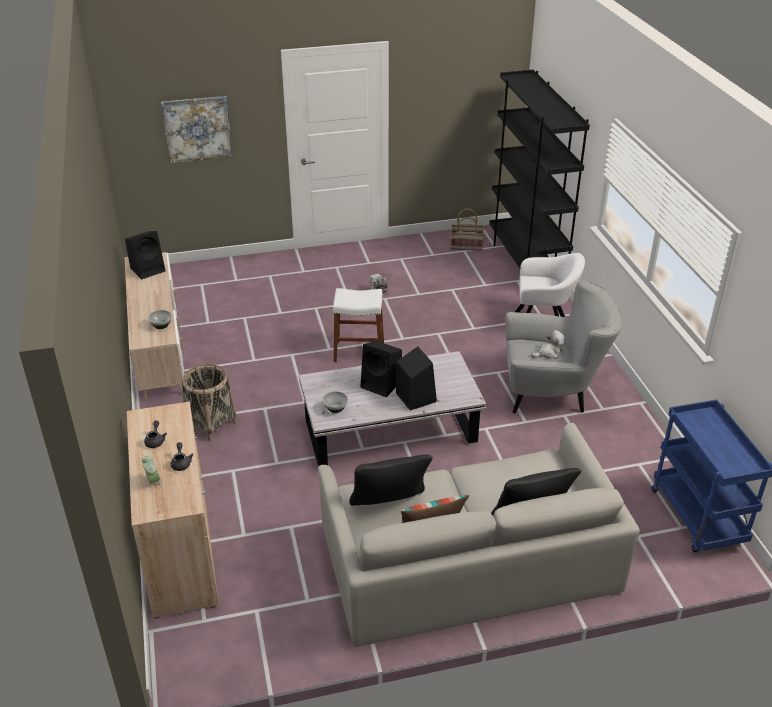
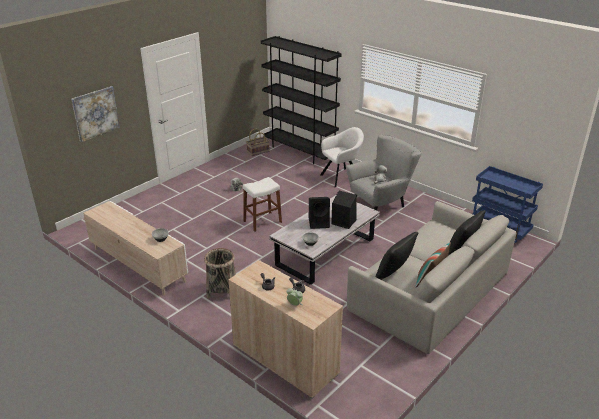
camera: 35 degrees left, 5 degrees down
(148, 269) = (110, 213): black speaker -> none

